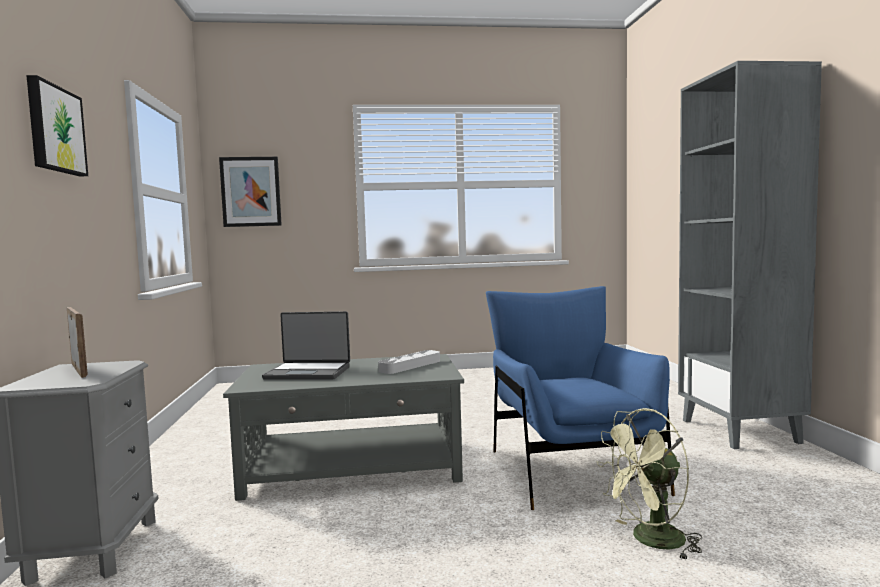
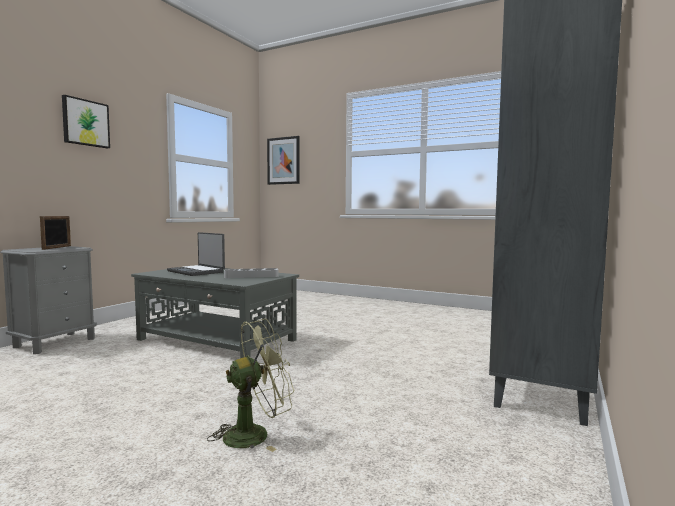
camera: 35 degrees right, 0 degrees up
(572, 469) = (325, 377): blue armchair -> none
(650, 541) = (255, 434): green fan -> green fan turned 135 degrees clockwise

